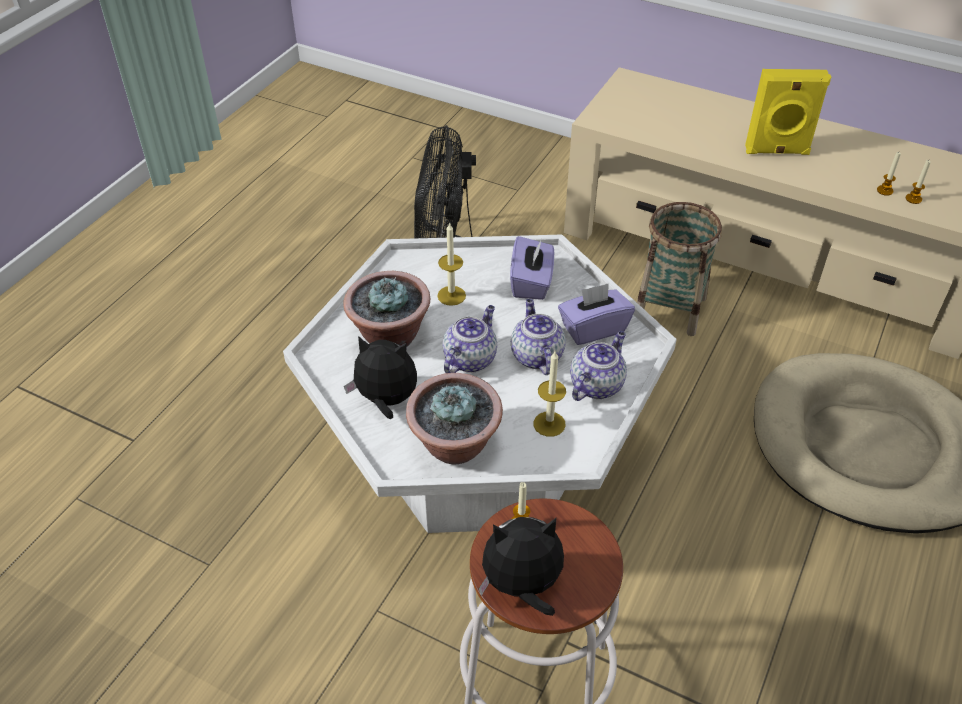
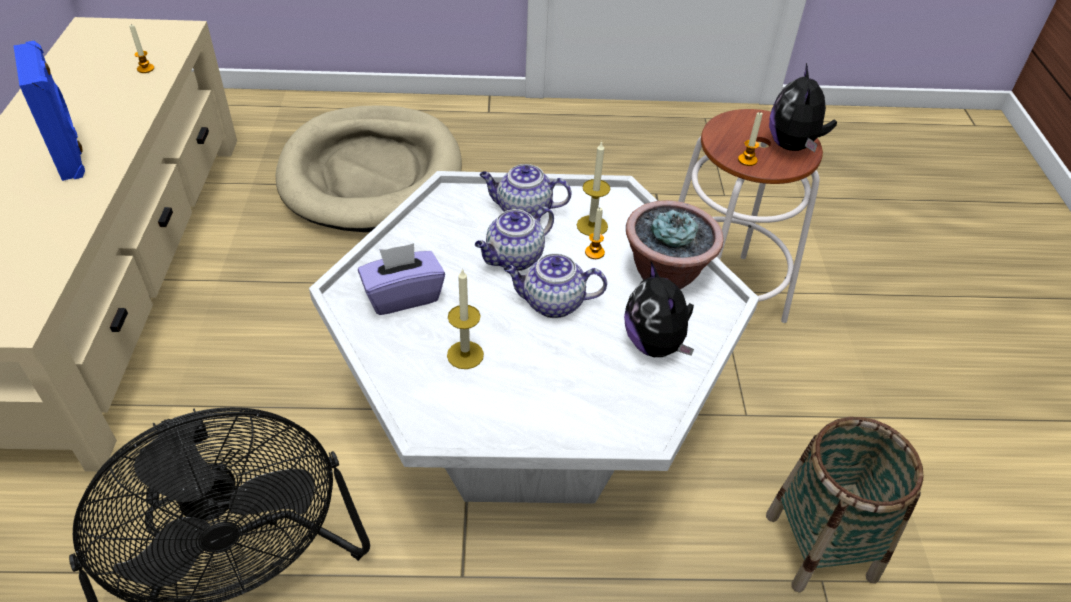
camera: 120 degrees left, 0 degrees up
(390, 336) = (567, 381): potted plant -> none
(522, 587) = (793, 146): plush toy -> plush toy turned 45 degrees clockwise
(593, 328) = (448, 231): purple tissue box -> none
(669, 309) = (236, 327): basket -> basket (820, 546)
(777, 151) = (71, 157): yellow speaker -> blue speaker
(884, 190) = (135, 84): candle -> candle (594, 252)

